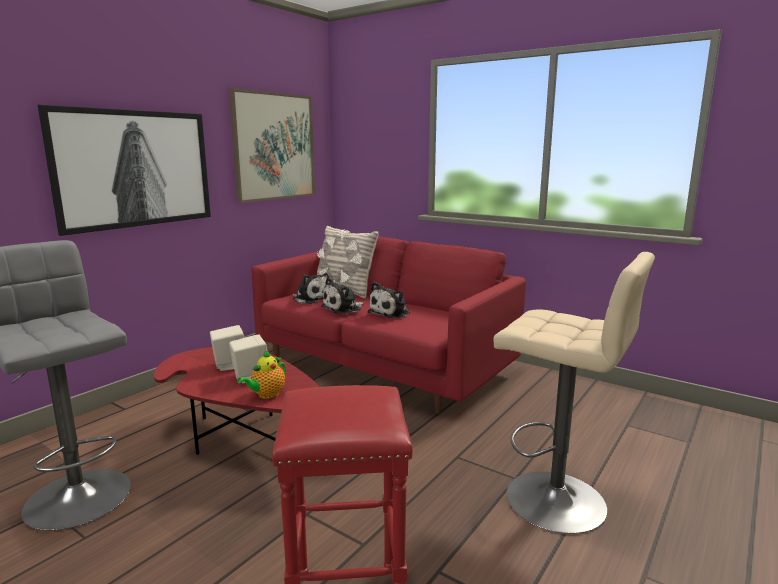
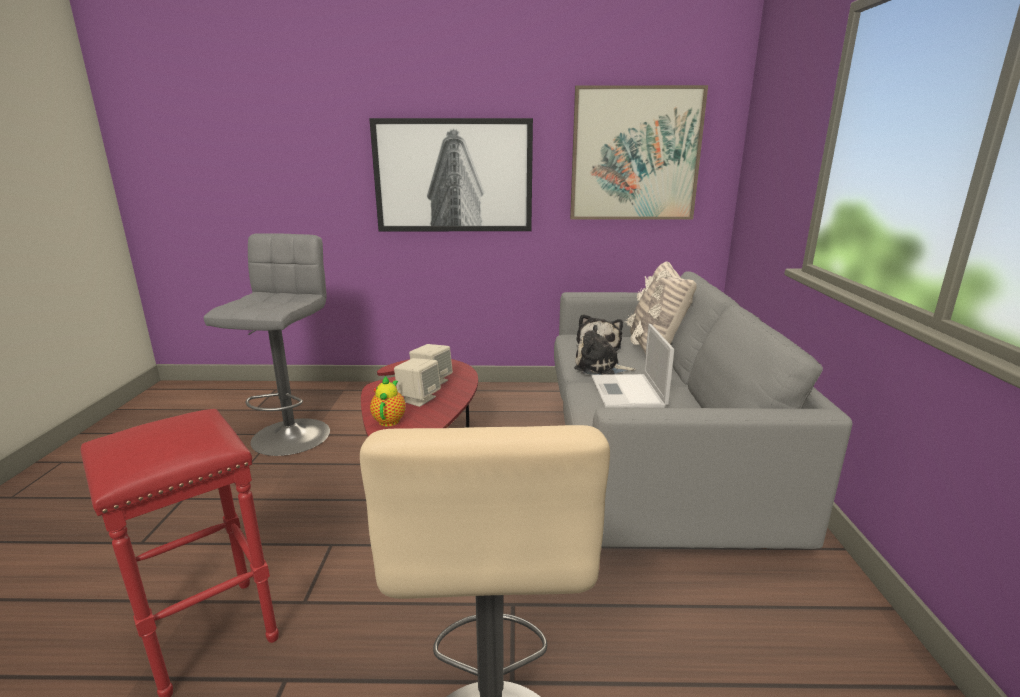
camera: 55 degrees right, 5 degrees up
(266, 395) = (390, 420): teapot -> teapot turned 90 degrees clockwise
(382, 365) = (650, 459): red sofa -> grey sofa
(391, 313) = (628, 392): plush toy -> laptop

